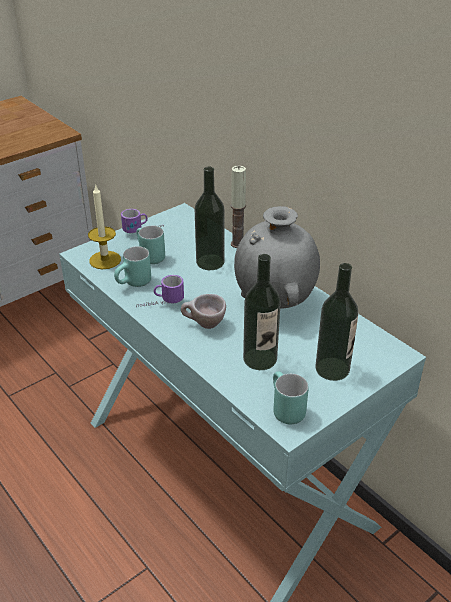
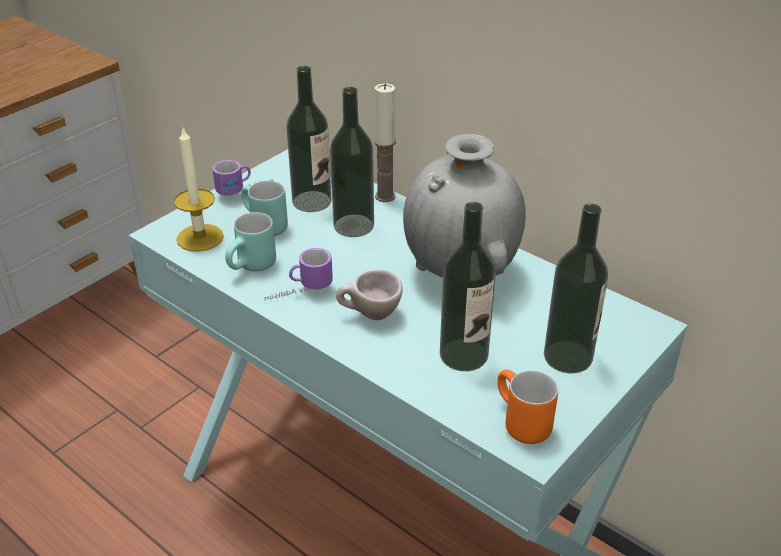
camera: 10 degrees left, 0 degrees up
(186, 242) = (312, 201): none -> bottle
(283, 409) = (518, 423): turquoise mug -> orange mug

